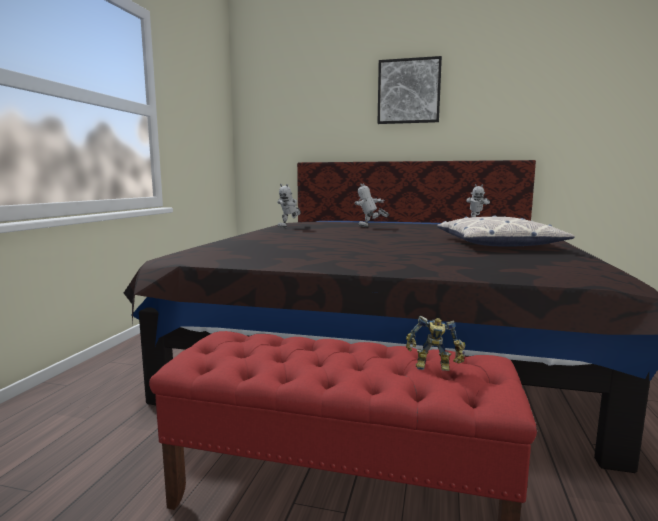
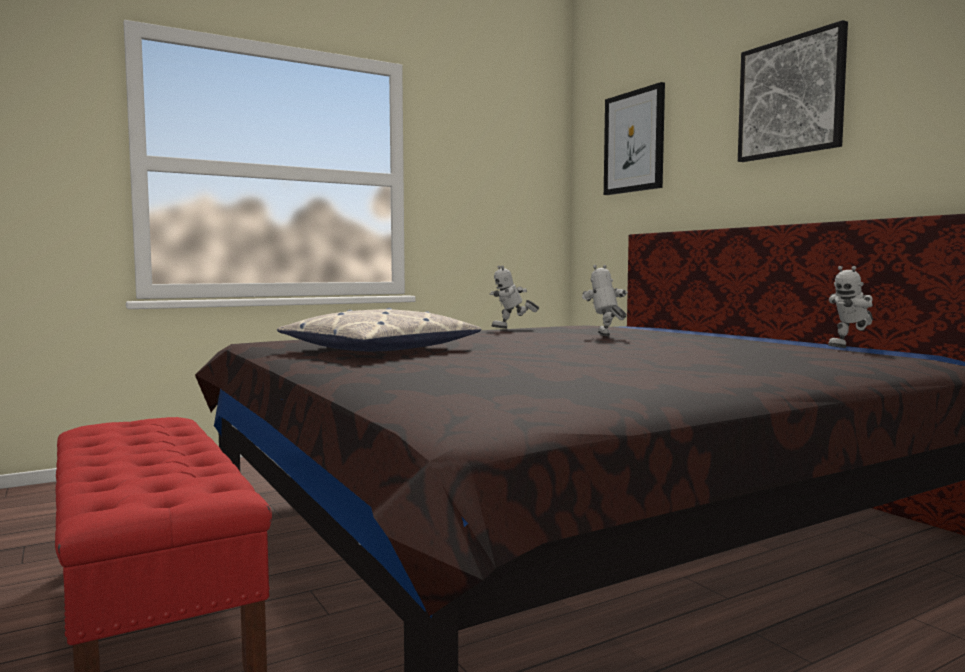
camera: 45 degrees right, 5 degrees down
(294, 102) = (634, 142): none -> picture
(434, 367) = (159, 479): toy robot -> none
(497, 244) = (618, 370): pillow -> pillow (379, 349)

